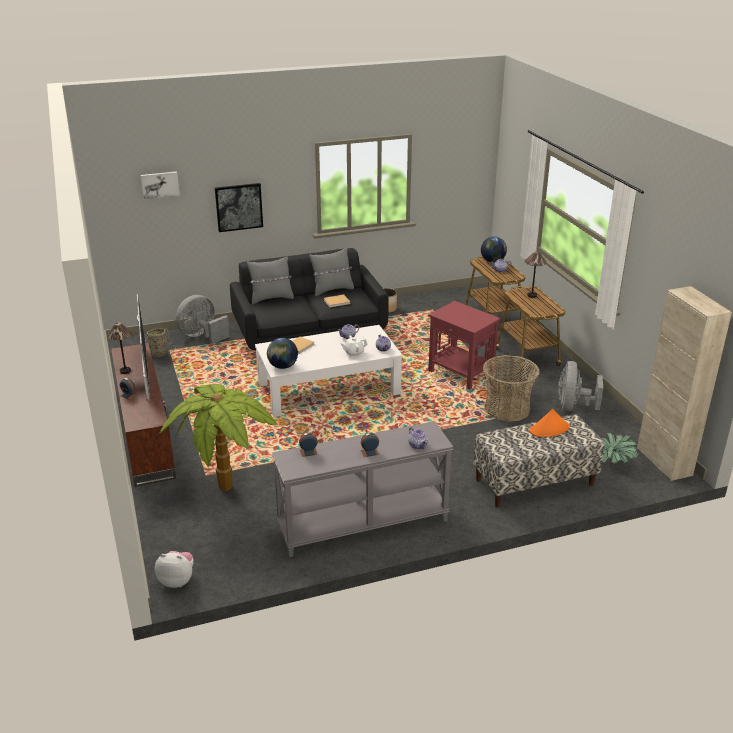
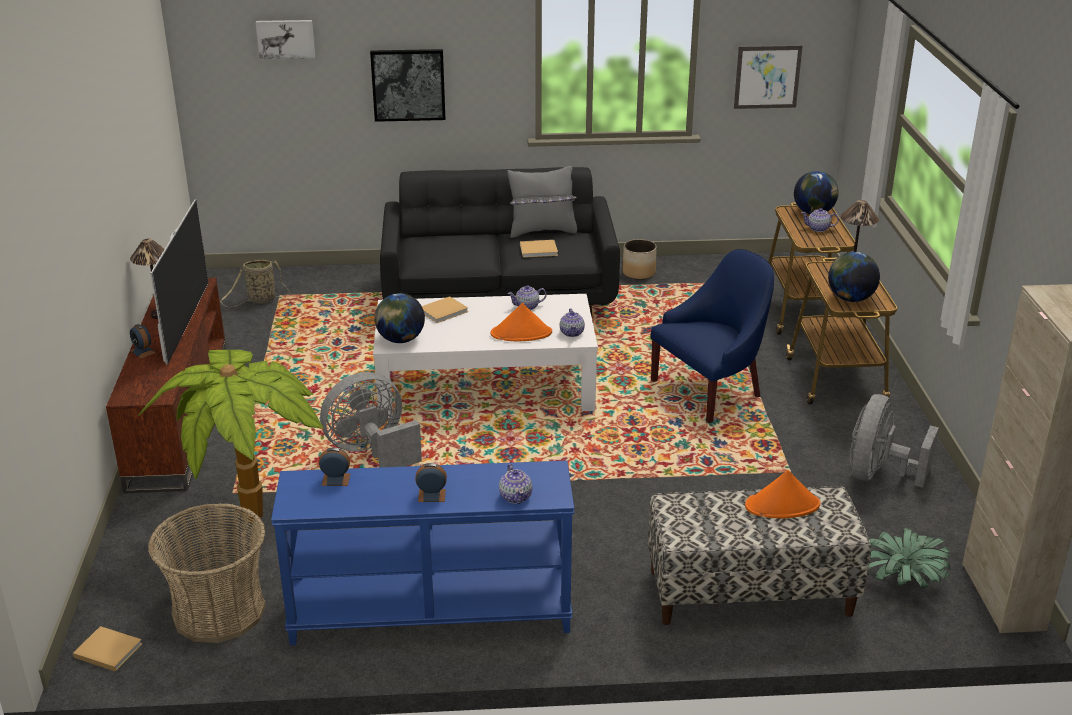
camera: 15 degrees right, 0 degrees up
(177, 580) = (106, 650): plush toy -> beige book
(202, 336) = (337, 281): grey fan -> grey fan (371, 452)
(271, 298) = (442, 234): grey pillow -> none
(353, 353) = (521, 333): white teapot -> orange hat
(363, 525) = (430, 615): grey console table -> blue console table
(451, 183) = (767, 77): none -> picture
(460, 373) = (710, 391): red side table -> blue armchair
(507, 409) = (761, 461): basket -> basket (219, 611)
(537, 309) = (850, 298): none -> globe

